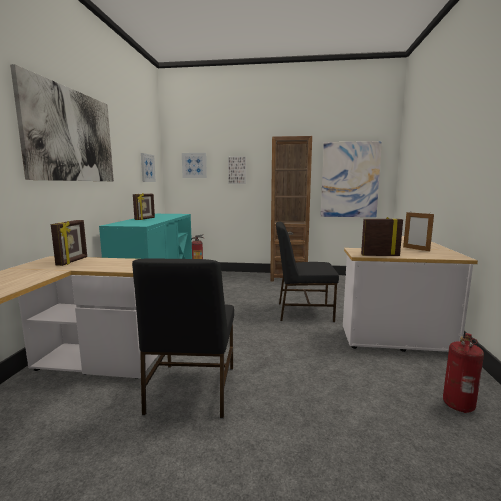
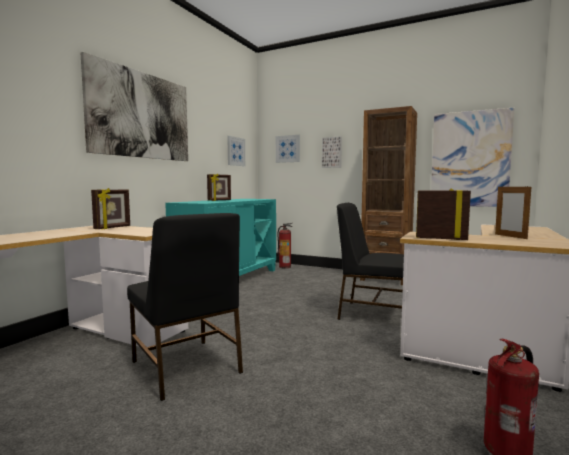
camera: 20 degrees right, 5 degrees down
(191, 390) = (186, 368): black chair -> black chair turned 60 degrees counterclockwise

